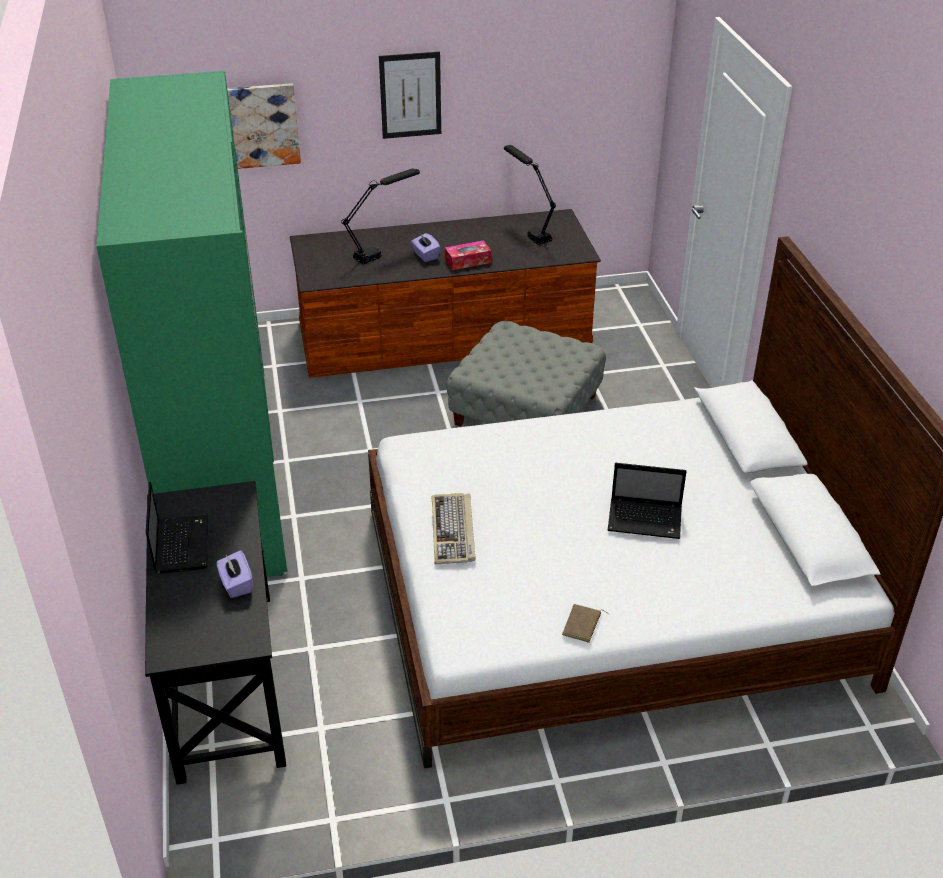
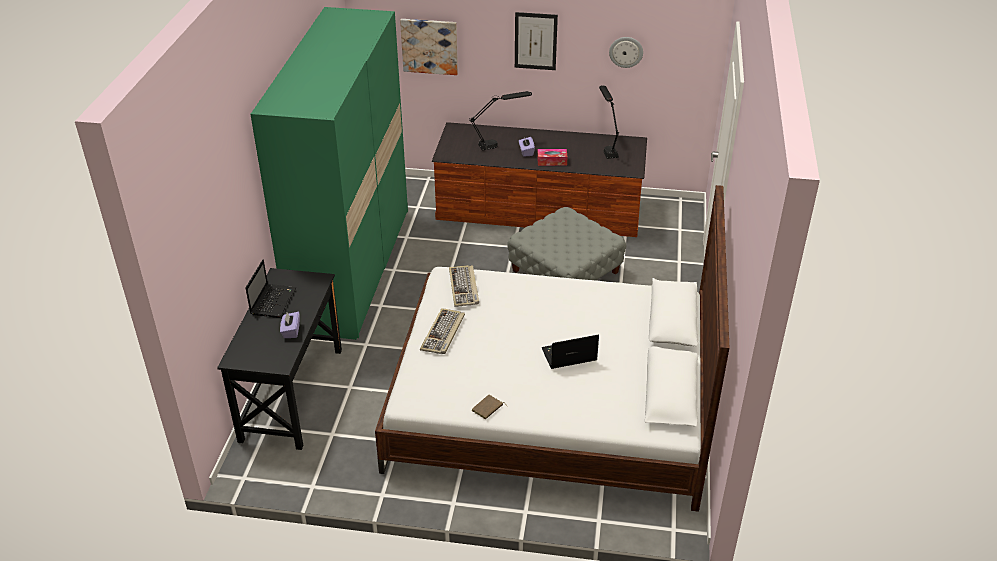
camera: 20 degrees right, 0 degrees up
(446, 458) = (464, 288): none -> keyboard
(537, 92) = (626, 51): none -> wall clock
(646, 520) = (568, 356): laptop -> laptop turned 135 degrees clockwise

